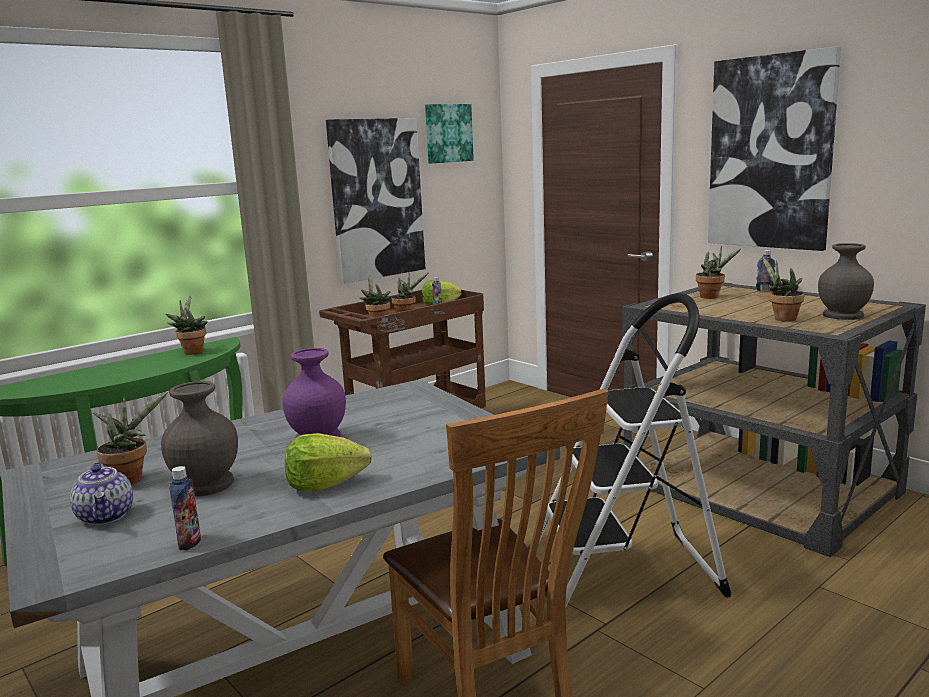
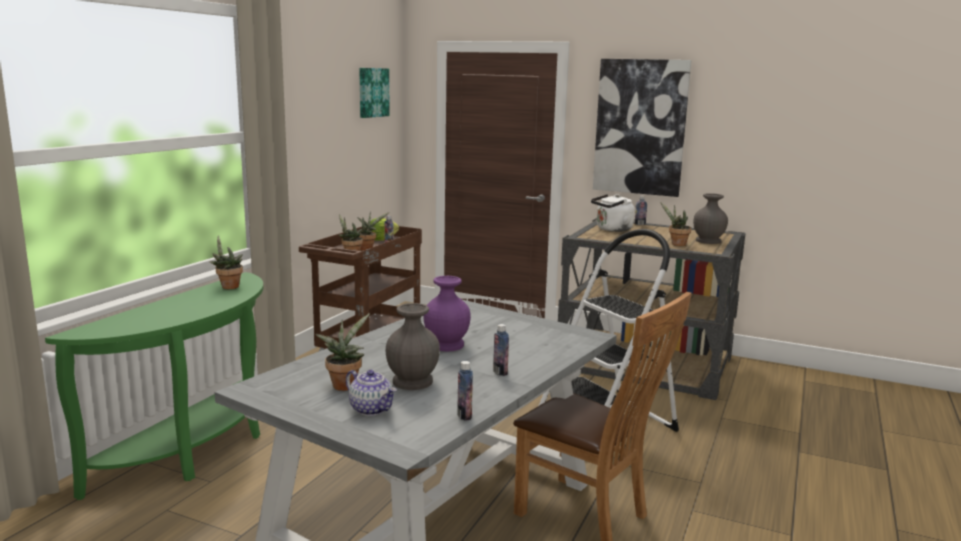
camera: 25 degrees left, 0 degrees up
(325, 485) = (500, 372): lettuce -> bottle
(376, 199) = (327, 148): picture -> none
(712, 297) = (612, 229): potted plant -> white kettle

